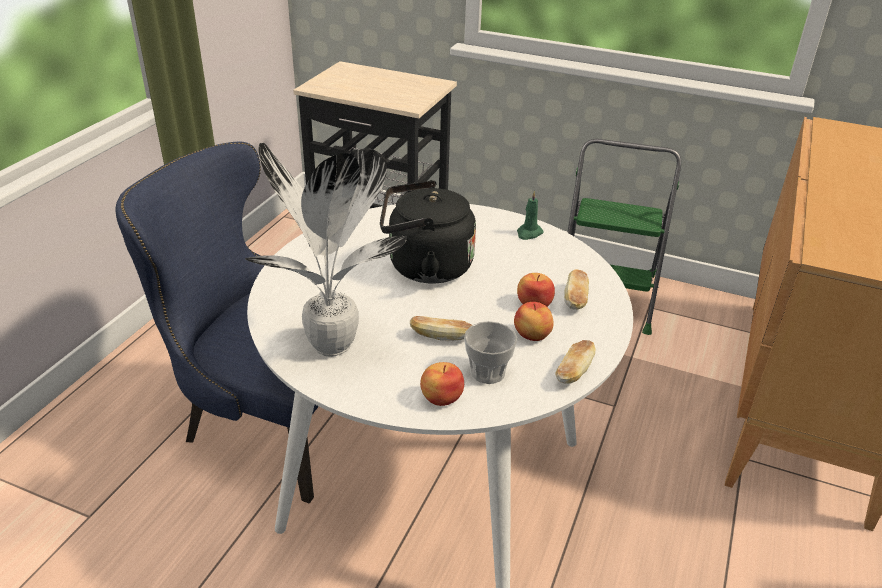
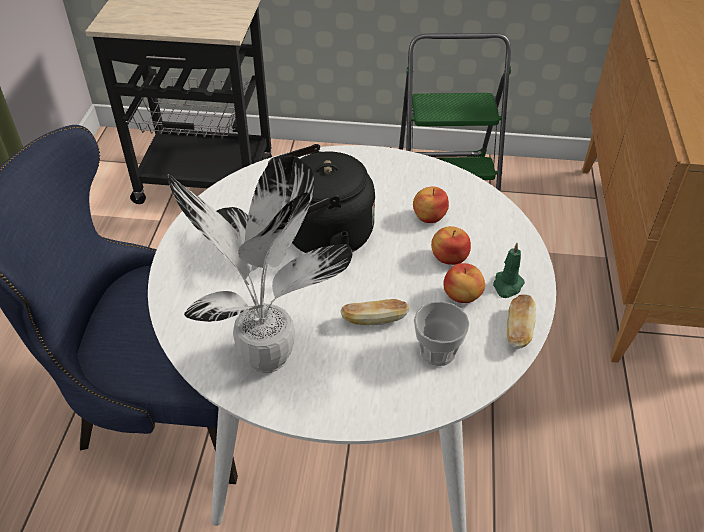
camera: 15 degrees left, 10 degrees up
(441, 397) = (404, 394): apple -> apple (429, 216)
(529, 233) = (410, 171): green candle -> green candle (507, 286)
(575, 299) = (486, 242): bread -> none

